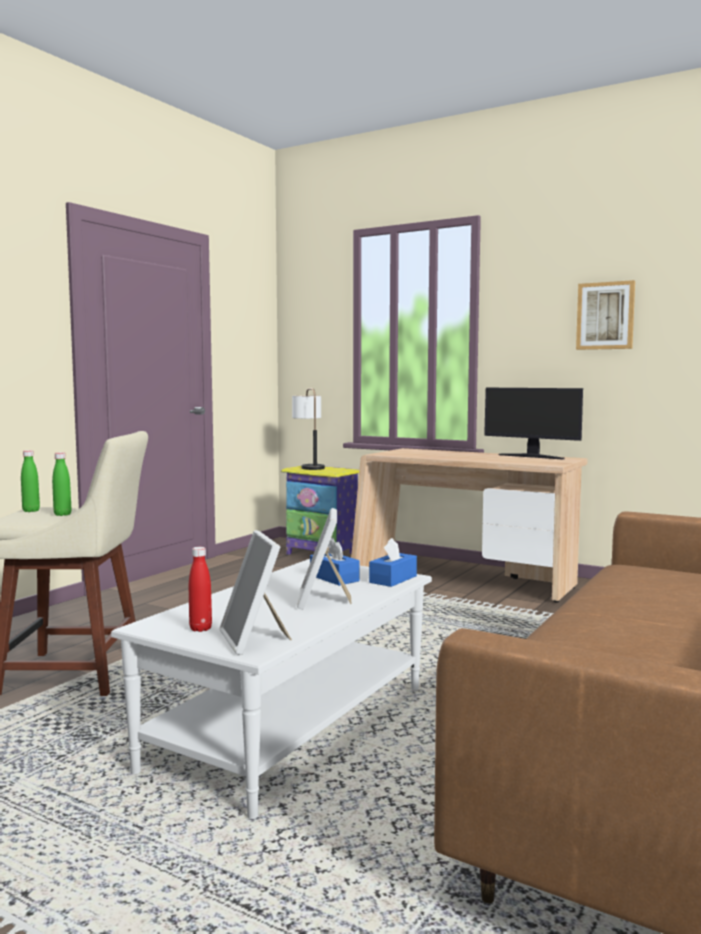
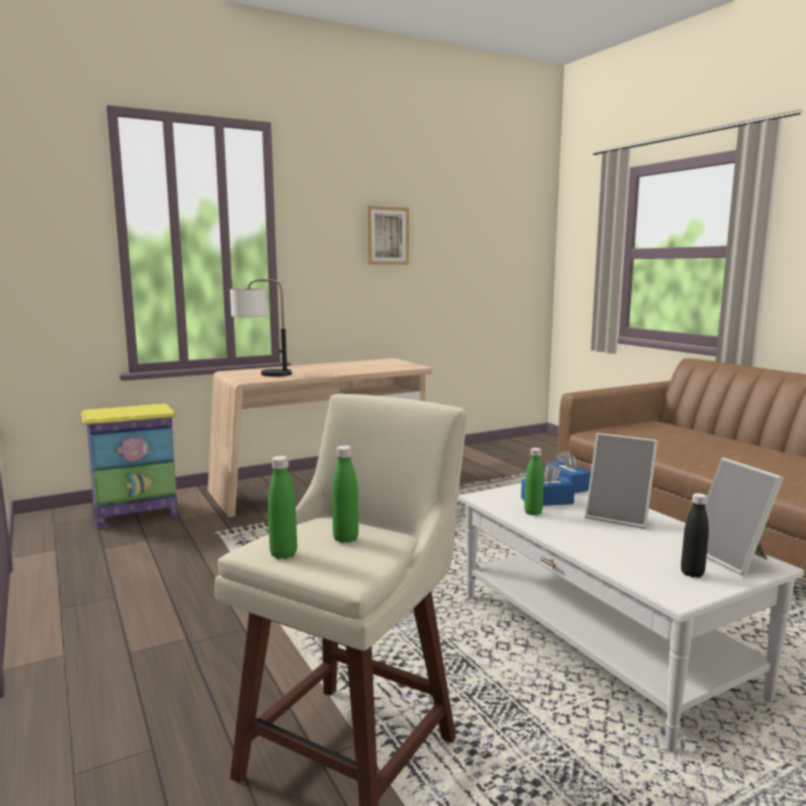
camera: 60 degrees left, 5 degrees up
(200, 629) = (692, 573): red bottle -> black bottle
(255, 640) = (732, 558): picture frame -> picture frame turned 60 degrees clockwise
(294, 578) = (533, 513): none -> green bottle
(309, 466) = (105, 411): table lamp -> table lamp (262, 373)
(531, 456) = (363, 362): monitor -> none

